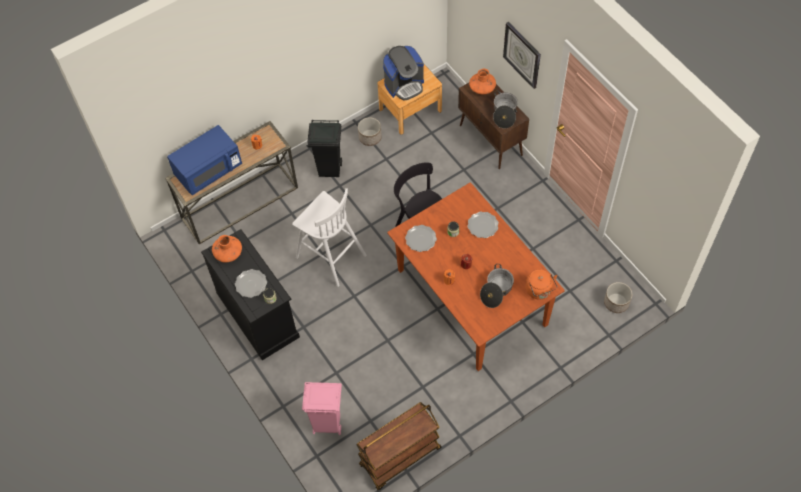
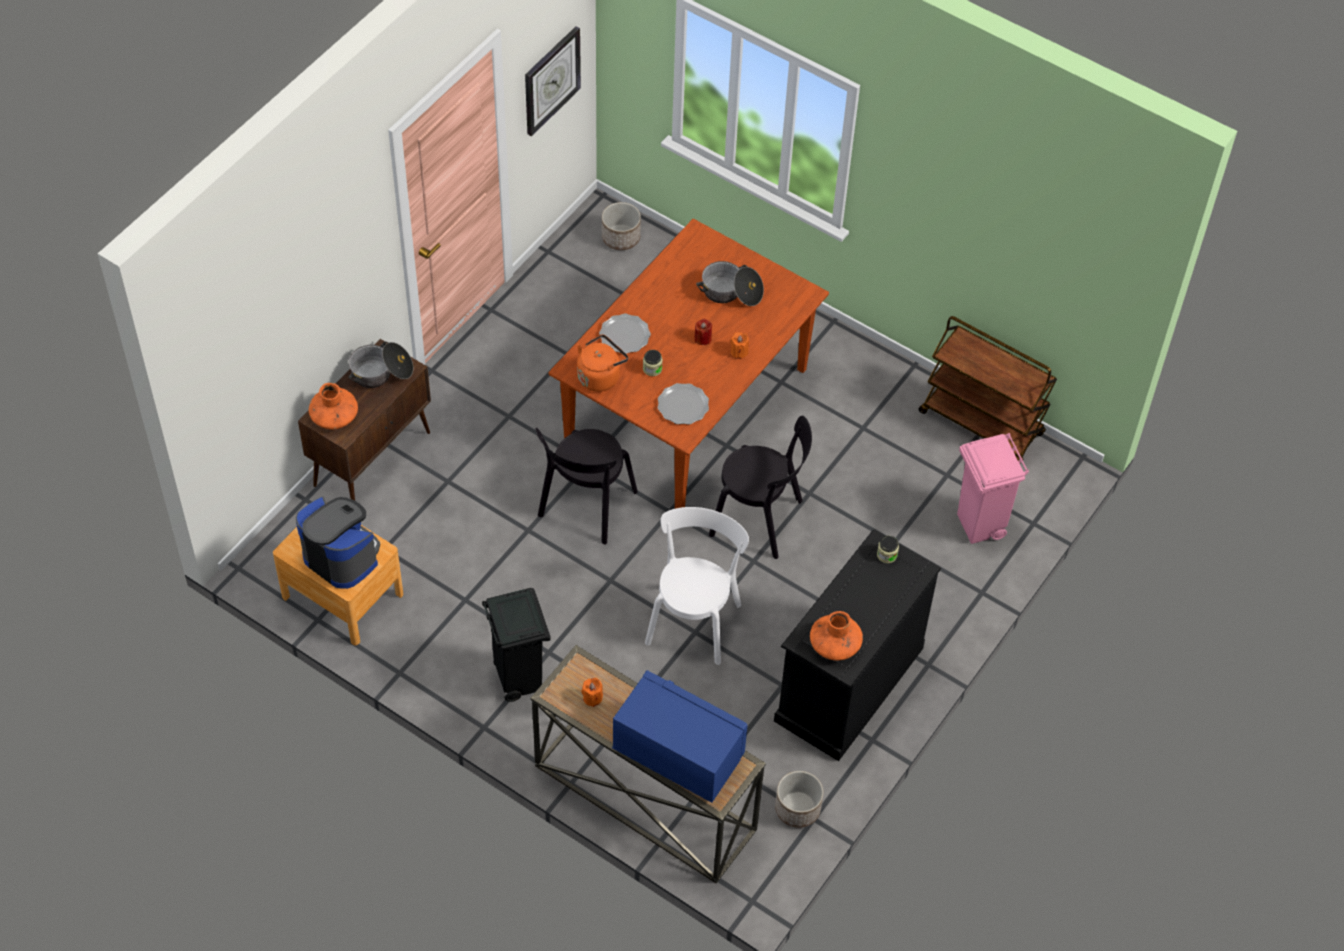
camera: 115 degrees left, 5 degrees down
(251, 284) = (875, 590): plate -> none
(329, 256) = (694, 619): white stool -> white chair
(370, 138) = (427, 638): planter -> planter (798, 808)
(379, 308) = (760, 520): none -> black chair
(522, 55) = (339, 277): wall clock -> wall clock (551, 80)
(539, 291) = (708, 244): orange kettle -> orange kettle (600, 376)

